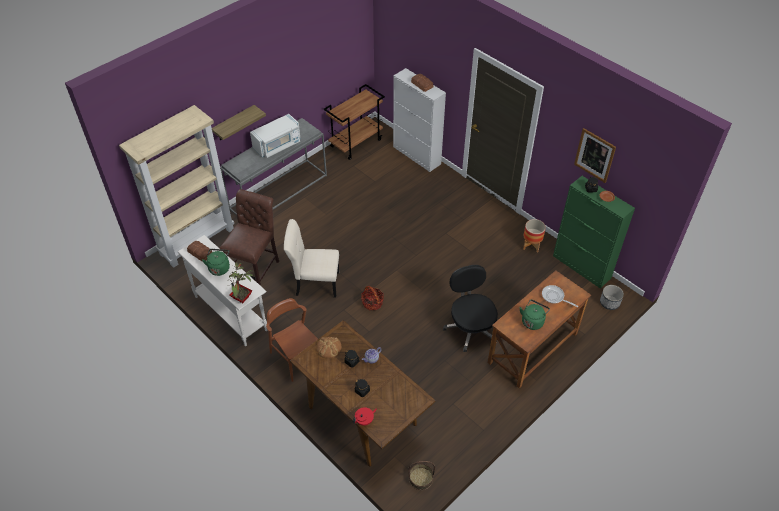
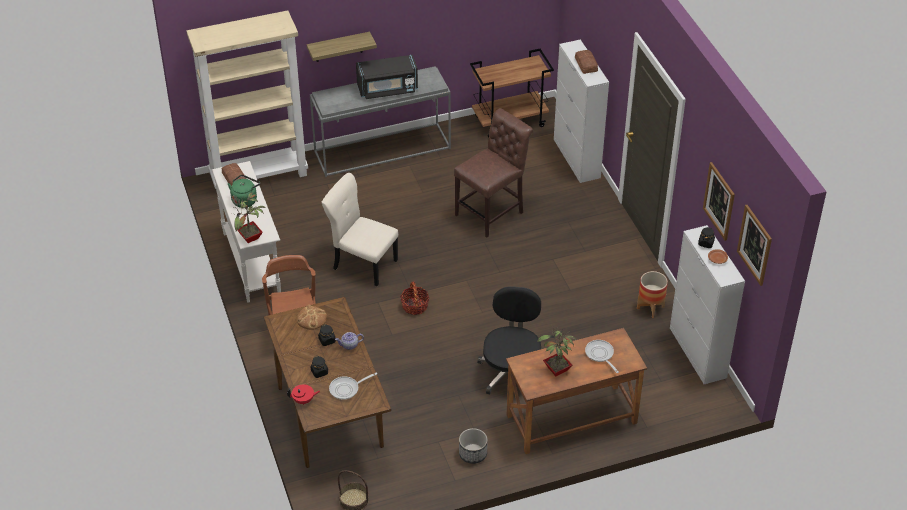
camera: 25 degrees right, 5 degrees down
(256, 269) = (306, 226): brown chair -> brown chair (492, 212)
(277, 145) = (387, 89): white microwave -> black microwave
(392, 397) = (346, 389): none -> frying pan
(532, 321) = (556, 370): green kettle -> potted plant
(581, 267) = (697, 353): green cabinet -> white cabinet
(609, 303) = (704, 404): planter -> planter (472, 454)
(645, 179) = (754, 245): none -> picture

